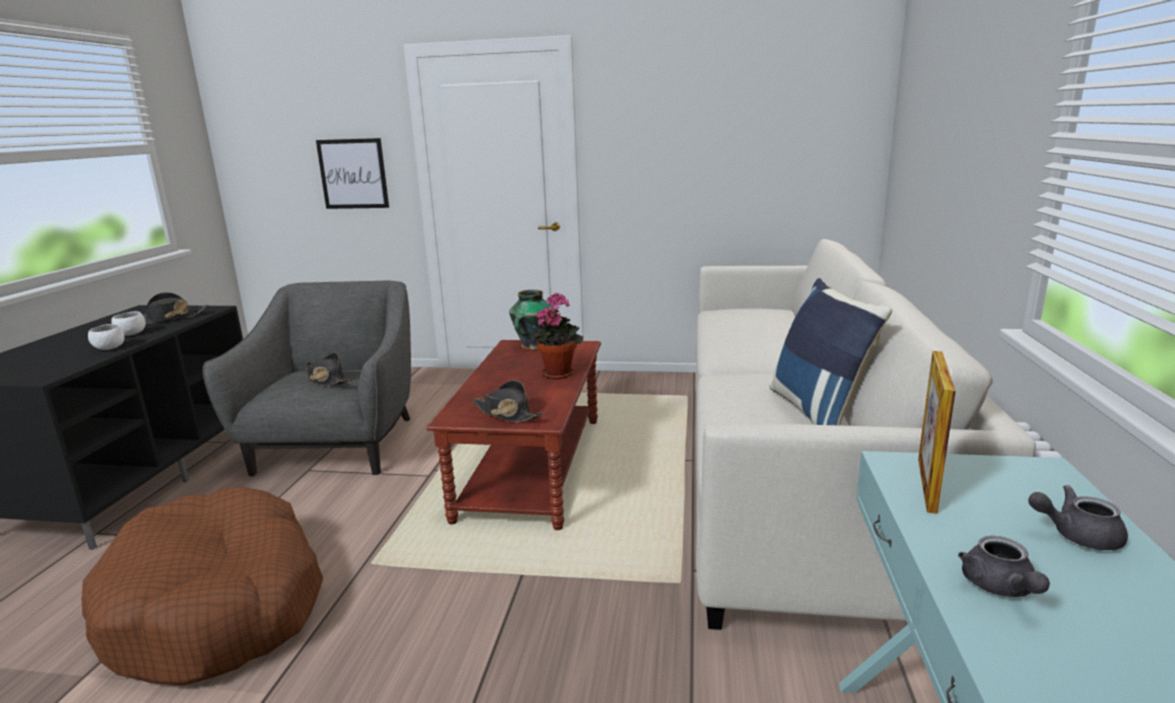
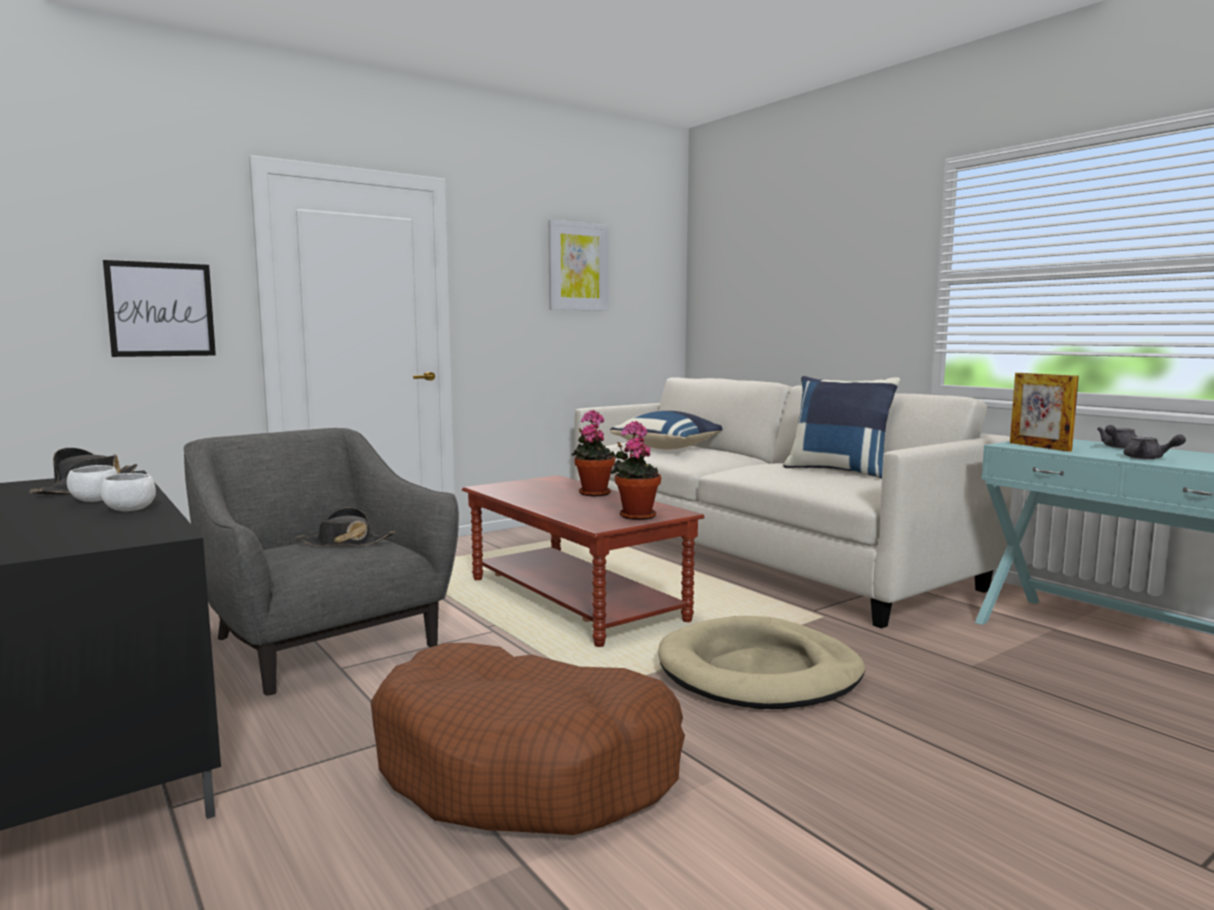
camera: 45 degrees left, 10 degrees down
(495, 613) = (759, 672): none -> beige dog bed
(507, 414) = (635, 515): black hat -> potted plant
(532, 346) = (511, 485): vase -> none
(727, 110) = (578, 266): none -> picture
(750, 328) = (669, 448): none -> blue pillow

